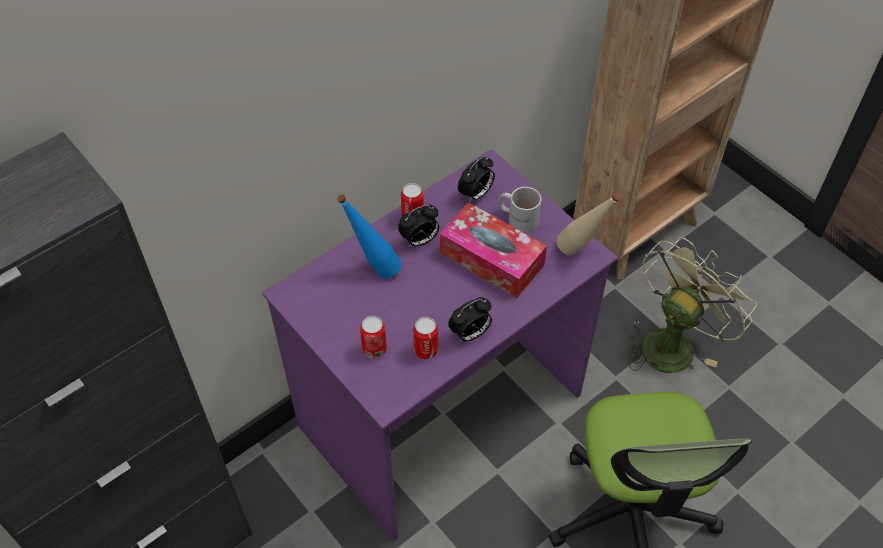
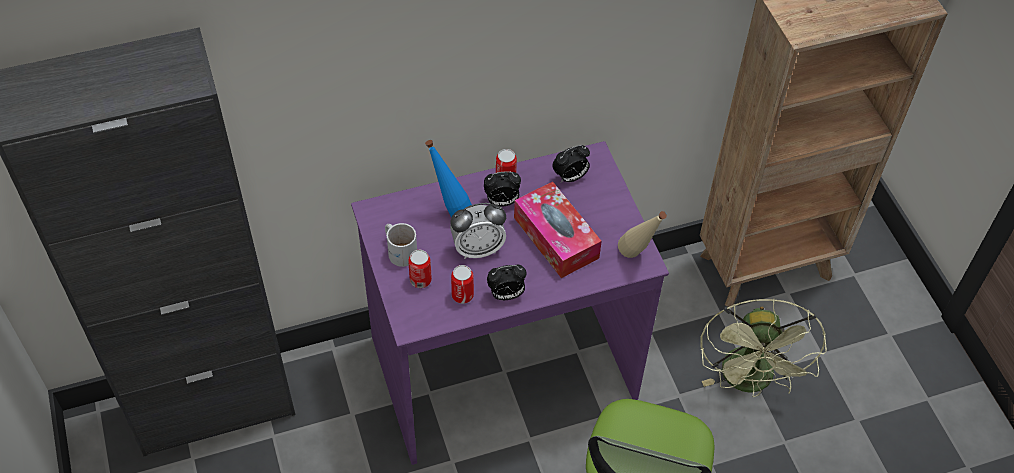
camera: 20 degrees right, 0 degrees up
(418, 296) = (478, 249): none -> alarm clock
(518, 217) = (598, 209): white mug -> white mug (400, 250)
(672, 342) = (750, 382): green fan -> green fan turned 120 degrees clockwise

